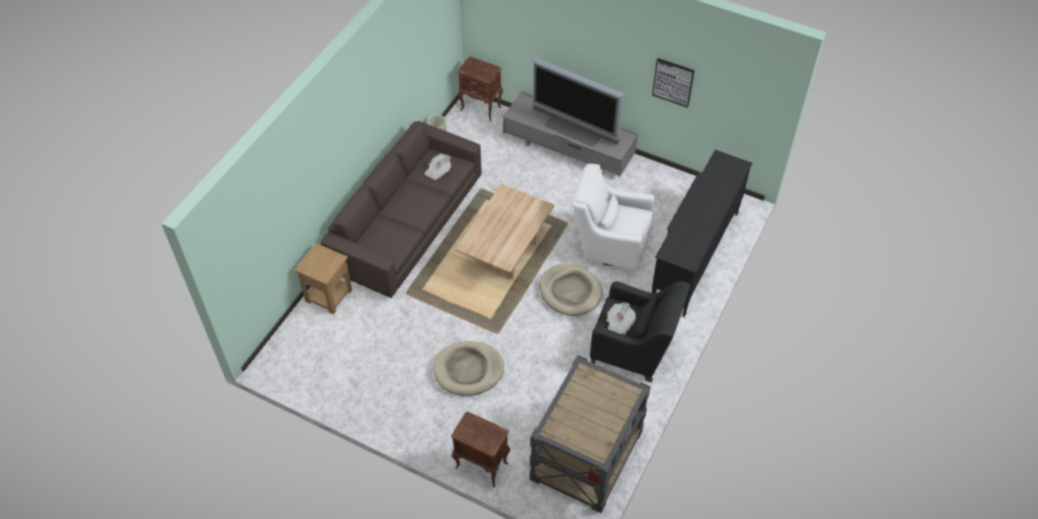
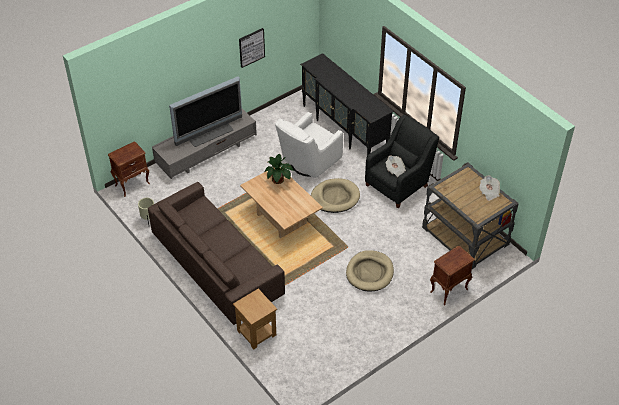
camera: 65 degrees left, 5 degrees down
(438, 171) = (200, 217): newspaper -> newspaper (489, 192)
(529, 214) = (278, 180): none -> potted plant

